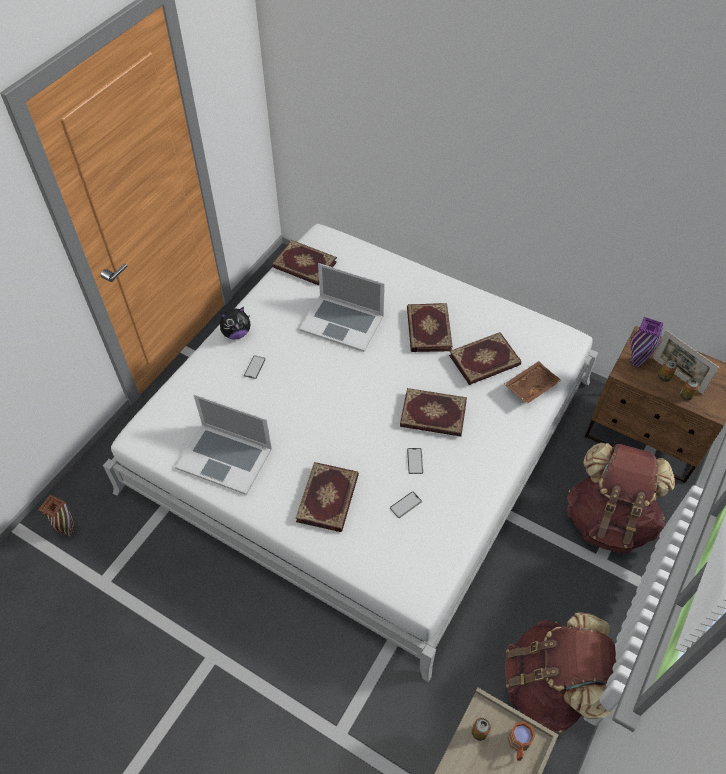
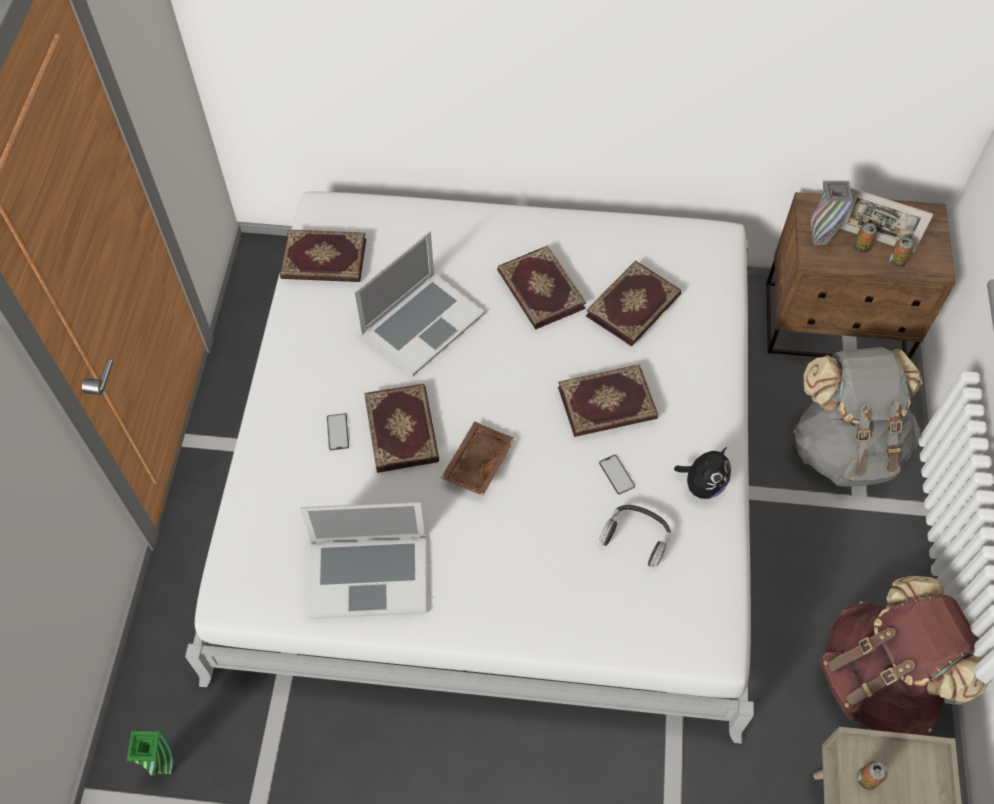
camera: 25 degrees left, 5 degrees up
(68, 531) = (165, 767): brown vase -> green vase
(236, 333) = (284, 393): plush toy -> plush toy (702, 484)
(329, 498) = (536, 571): book -> book (403, 429)
(342, 322) = (422, 323): laptop -> laptop turned 45 degrees counterclockwise
(405, 504) = (636, 537): phone -> headphones
(518, 745) = (917, 772): brown mug -> none
(530, 386) = (705, 318): brown tray -> brown tray (477, 462)
(608, 520) = (845, 447): brown backpack -> grey backpack
(635, 362) = (819, 240): purple vase -> grey vase

